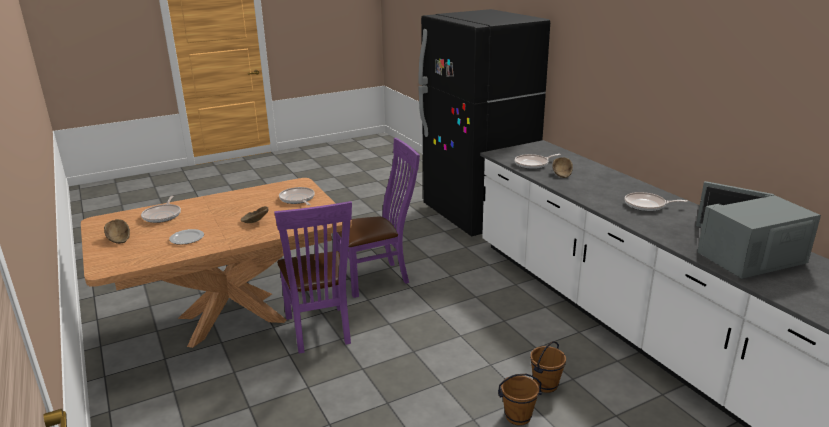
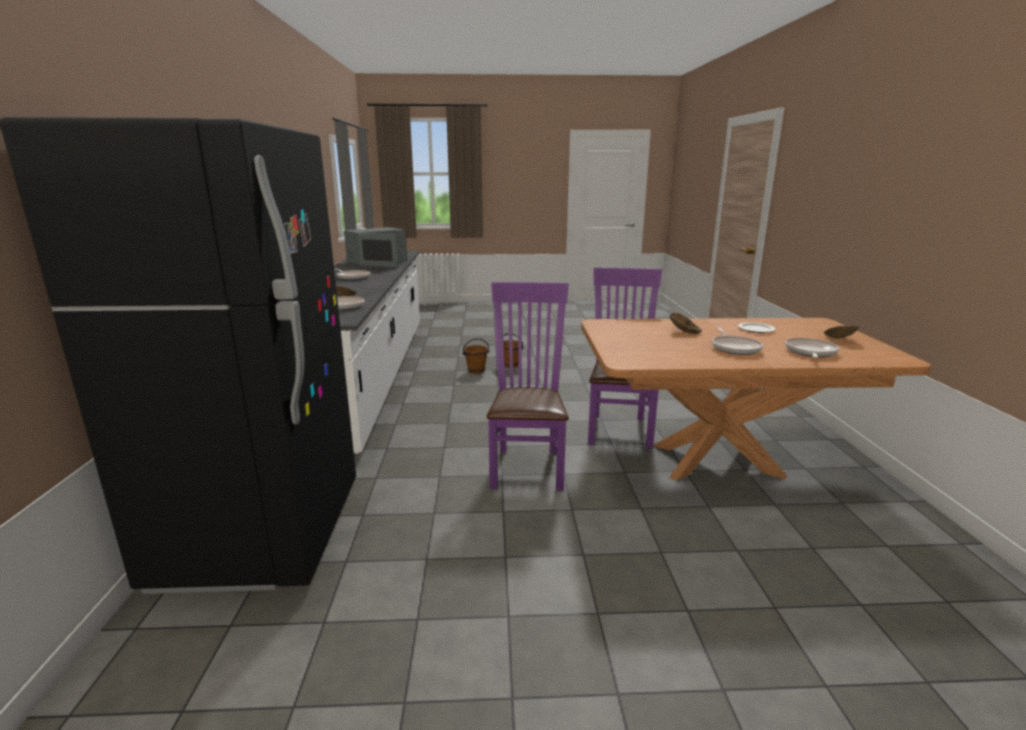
camera: 155 degrees left, 5 degrees down
(297, 199) = (632, 343): frying pan -> frying pan (735, 348)
(378, 278) = (527, 465): purple chair -> purple chair turned 90 degrees clockwise
(750, 256) = (377, 262): grey microwave -> grey microwave turned 45 degrees counterclockwise

